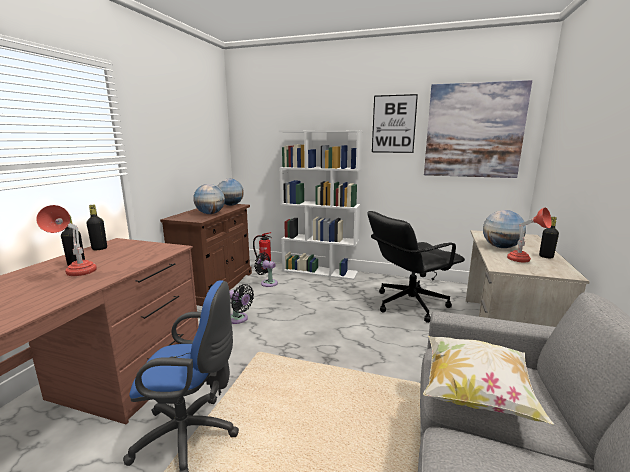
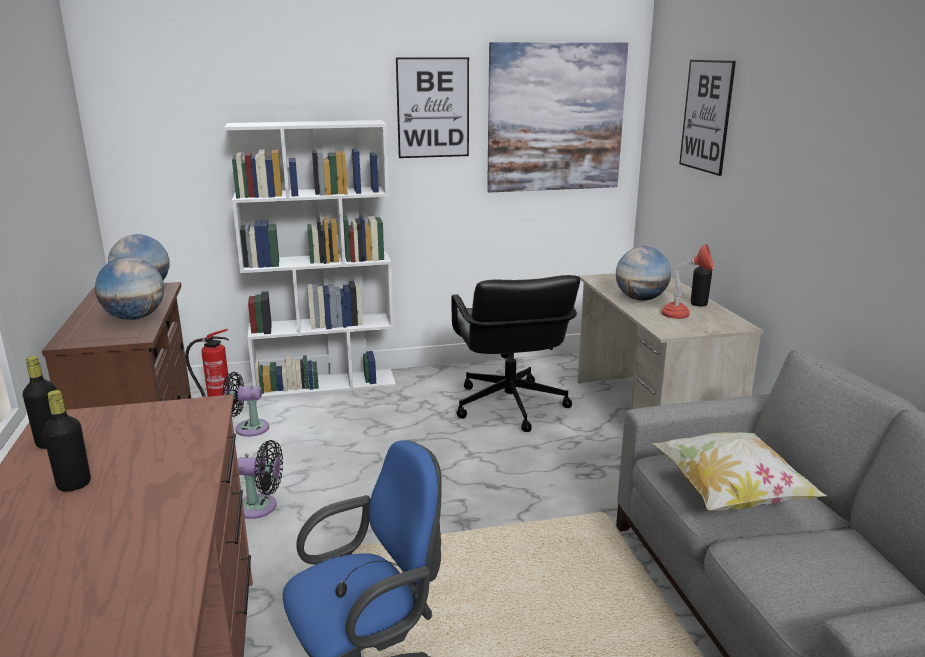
camera: 30 degrees left, 5 degrees up
(77, 274) = (118, 500): red table lamp -> none
(409, 304) = (509, 406): black office chair -> black office chair turned 45 degrees counterclockwise
(574, 120) = (706, 116): none -> picture

